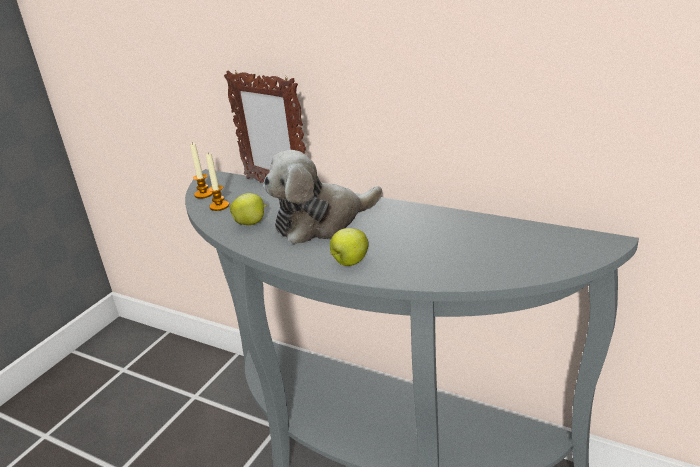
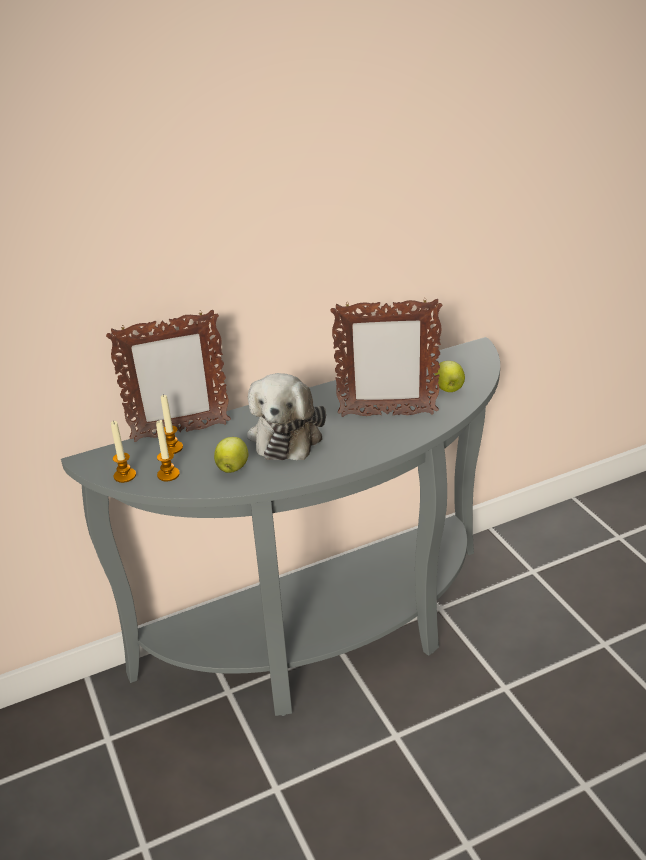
camera: 55 degrees left, 5 degrees up
(254, 192) = (172, 448): none -> candle
(349, 262) = (369, 445): apple -> apple (448, 389)
(410, 249) = (386, 414): none -> picture frame

